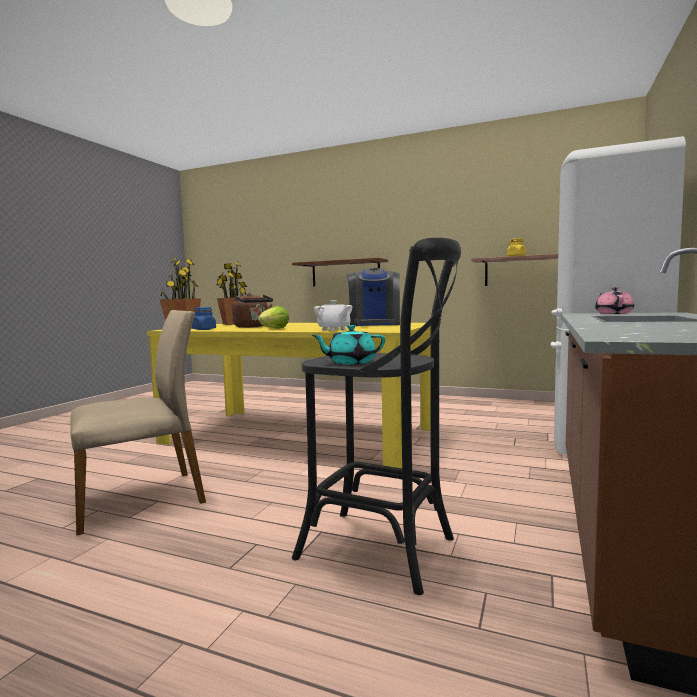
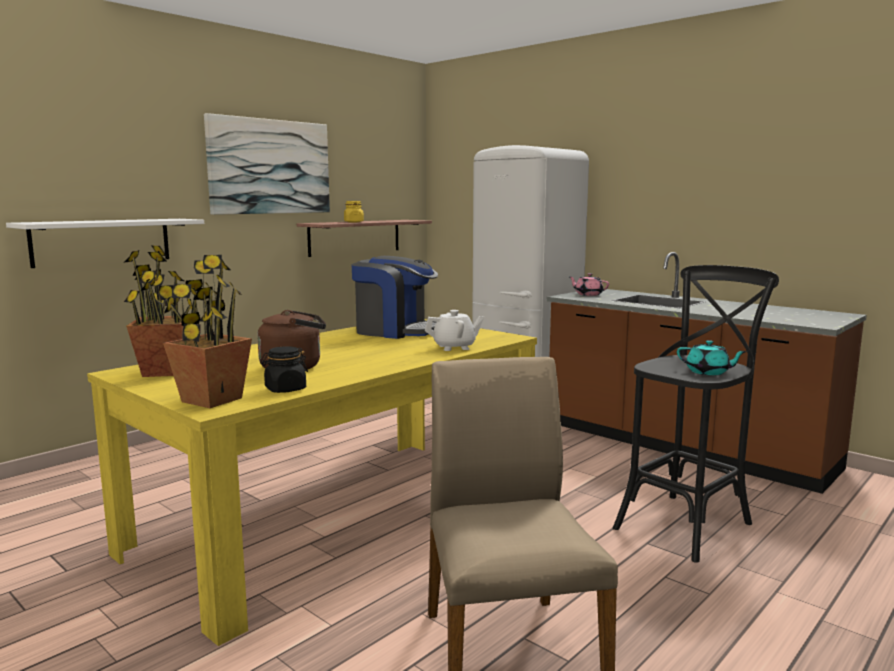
camera: 70 degrees left, 5 degrees up
(204, 329) = (285, 389): blue jar -> black jar
(273, 329) = (380, 363): lettuce -> none
(345, 273) = (102, 242): brown shelf -> white shelf
(350, 362) = (708, 372): turquoise teapot -> turquoise teapot turned 60 degrees counterclockwise
(454, 220) = (270, 167): none -> picture

